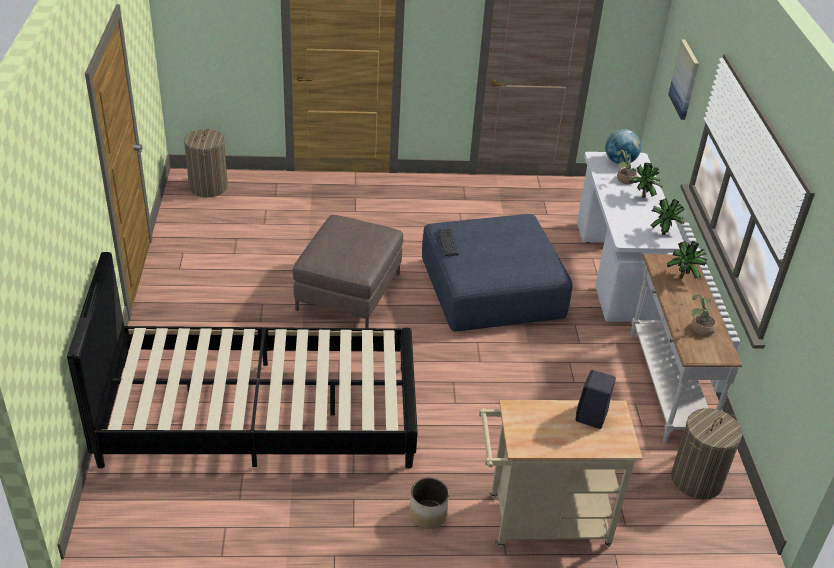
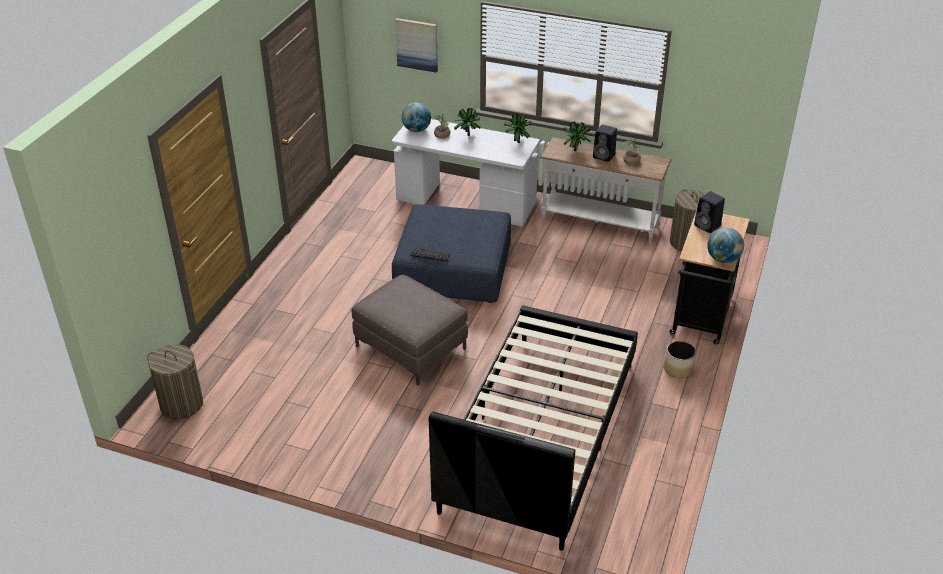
camera: 65 degrees left, 0 degrees up
(523, 442) = (723, 259): none -> globe
(540, 521) = (701, 319): beige cart -> black cart
(691, 304) = (604, 156): none -> black speaker

